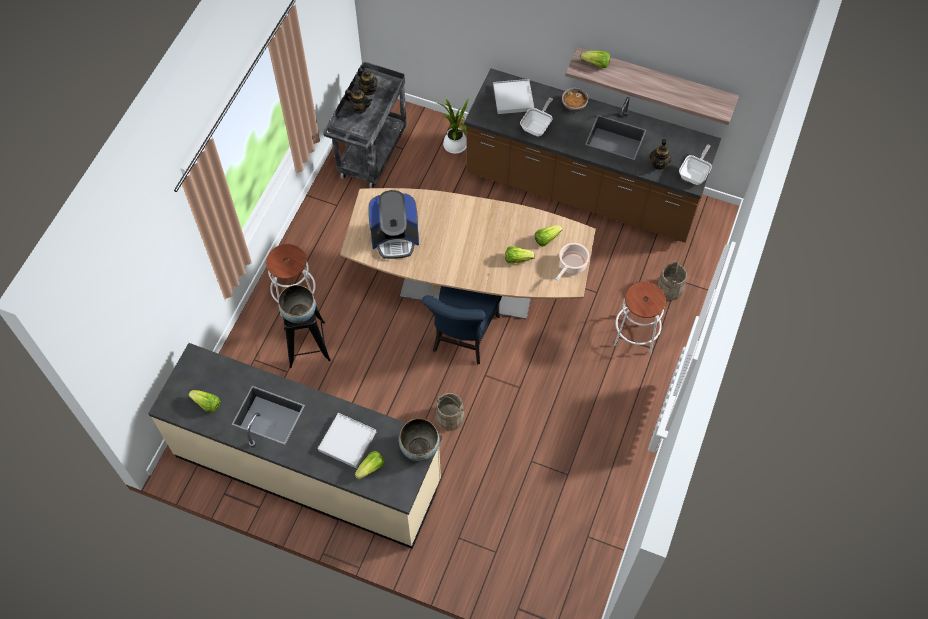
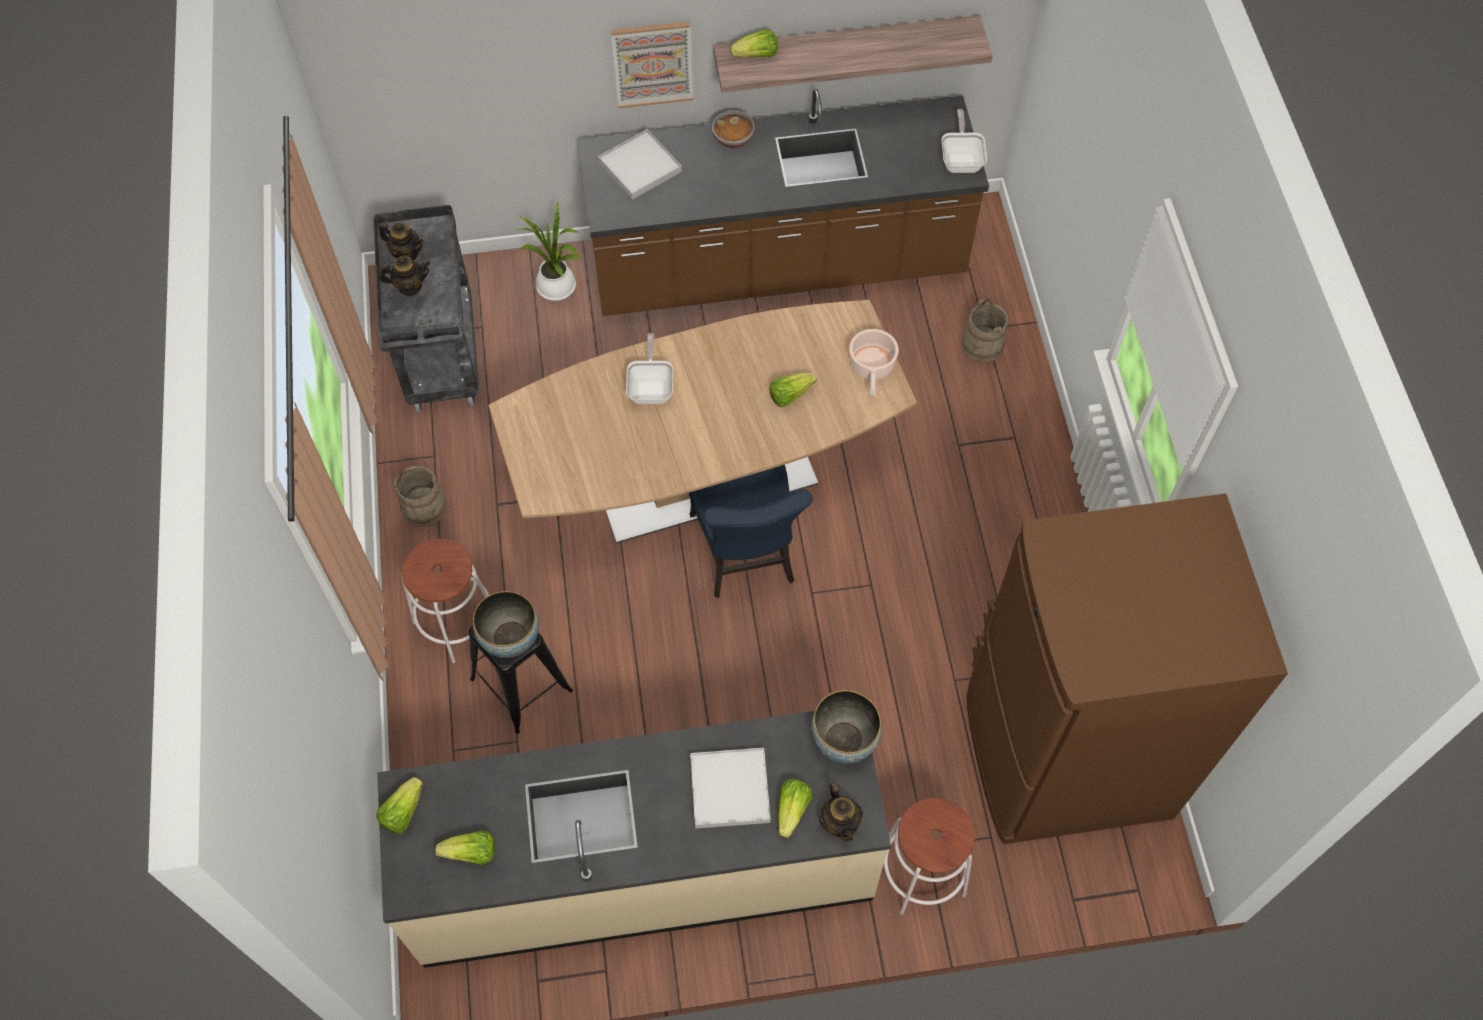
camera: 30 degrees left, 0 degrees up
(395, 238) = (591, 451): coffee machine -> none
(450, 417) = (801, 679): beige bucket -> beige bucket (424, 506)
(537, 126) = (701, 191): frying pan -> frying pan (651, 387)
(540, 44) = (652, 64): none -> picture
(546, 239) = (812, 346): lettuce -> lettuce (402, 811)
(564, 531) = (1064, 754): none -> brown fridge
(635, 333) = (978, 428): white stool -> white stool (922, 872)
(659, 163) = (904, 167): teapot -> teapot (840, 822)

